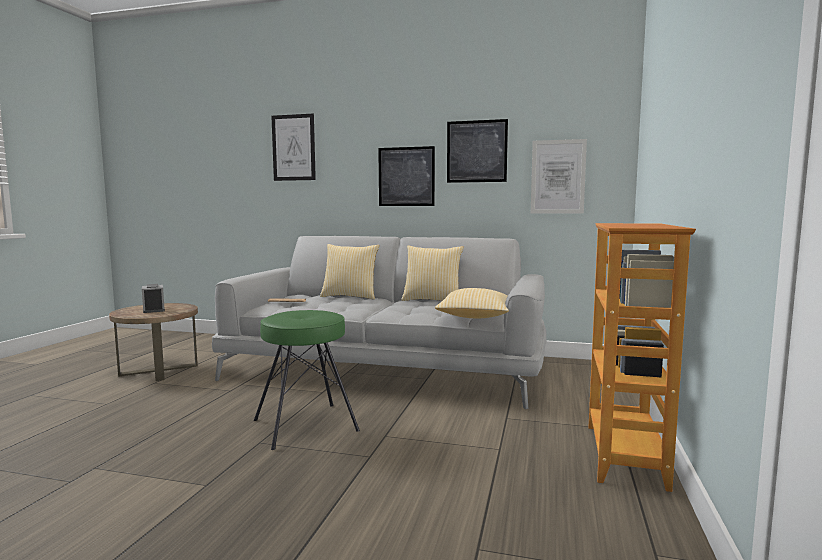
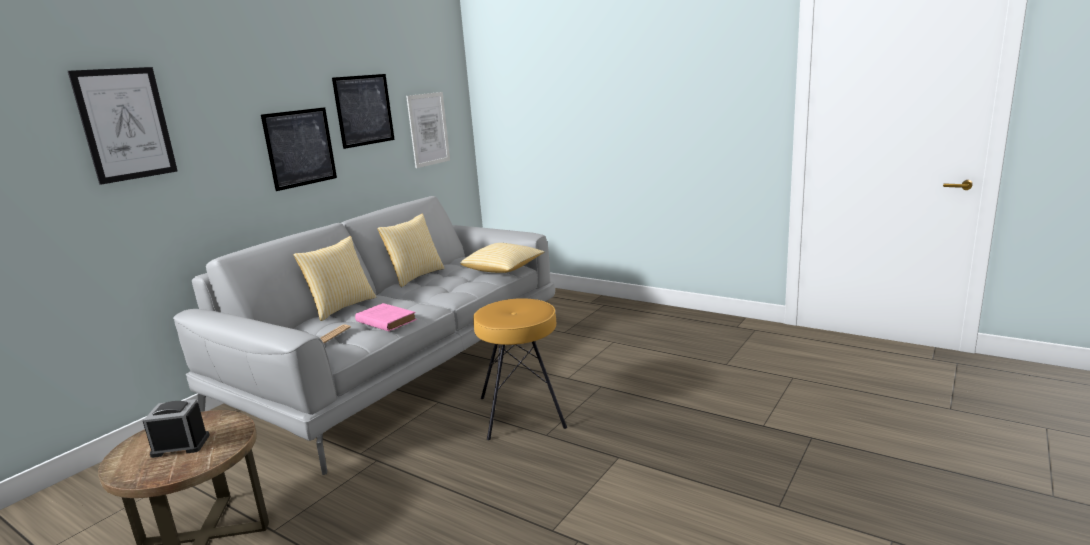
camera: 70 degrees left, 10 degrees up
(305, 425) = (522, 412): green stool -> brown stool
(320, 306) = (385, 320): none -> pink book
(626, 455) = (640, 310): bookcase -> none

